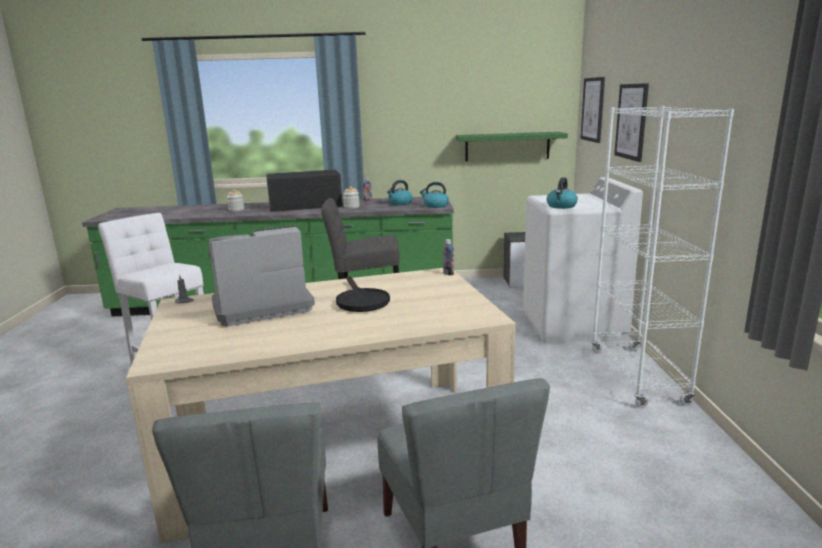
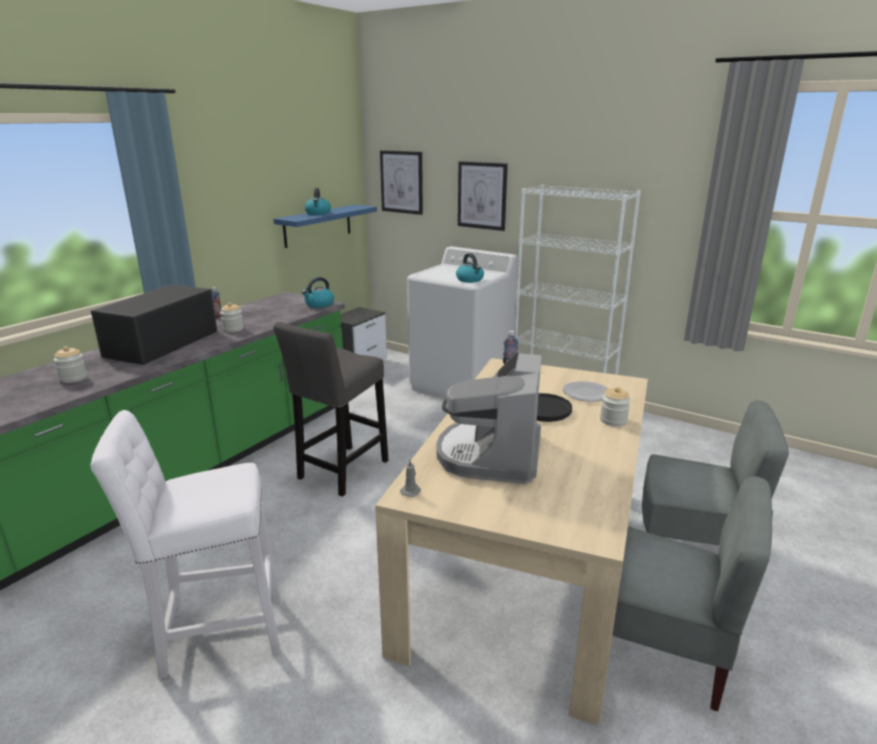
camera: 55 degrees left, 5 degrees up
(380, 328) = (613, 420): none -> jar
(400, 203) = (272, 311): kettle -> kettle (318, 213)
(428, 308) = (586, 393): none -> plate
(507, 146) = (318, 225): green shelf -> blue shelf

